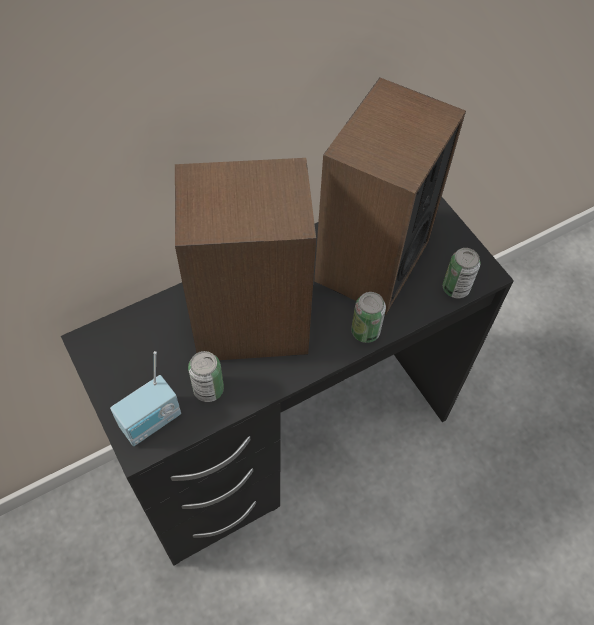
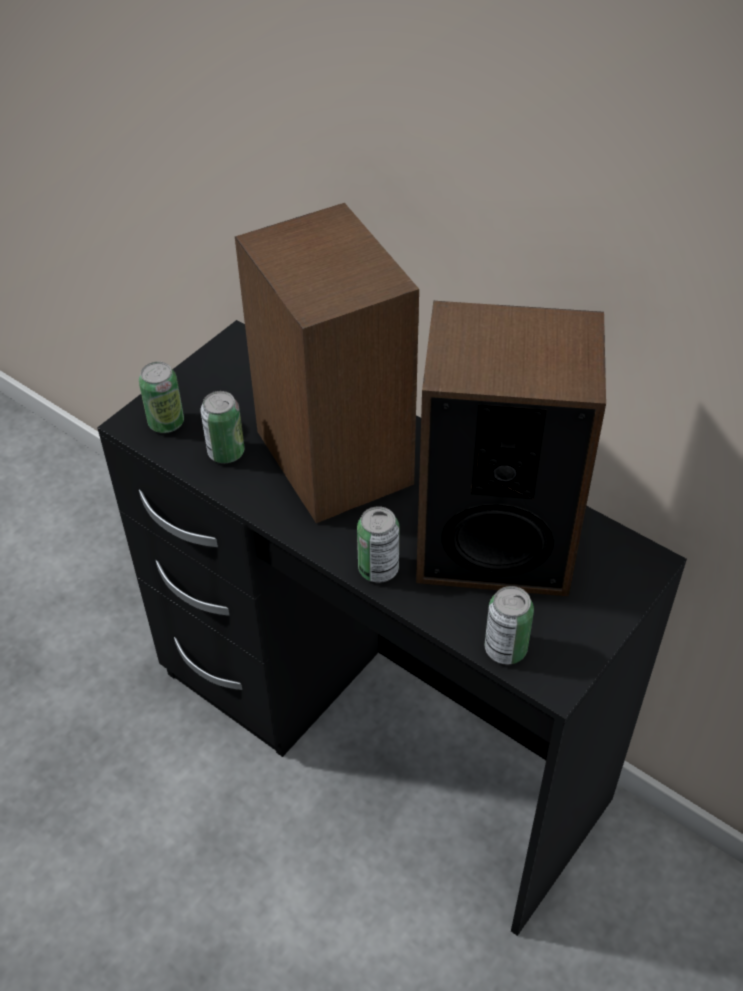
camera: 70 degrees right, 10 degrees down
(152, 422) = (166, 423): radio -> can

